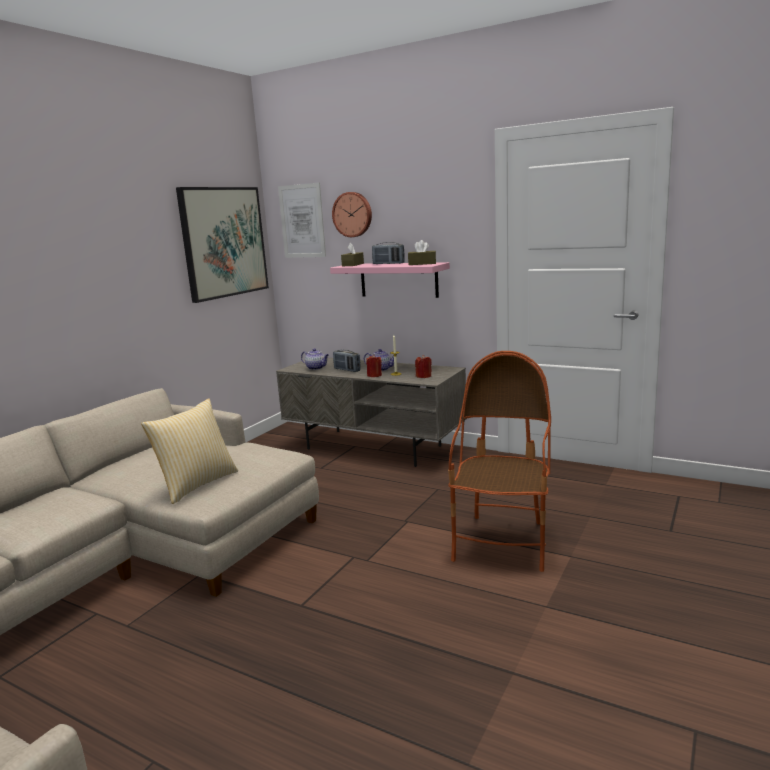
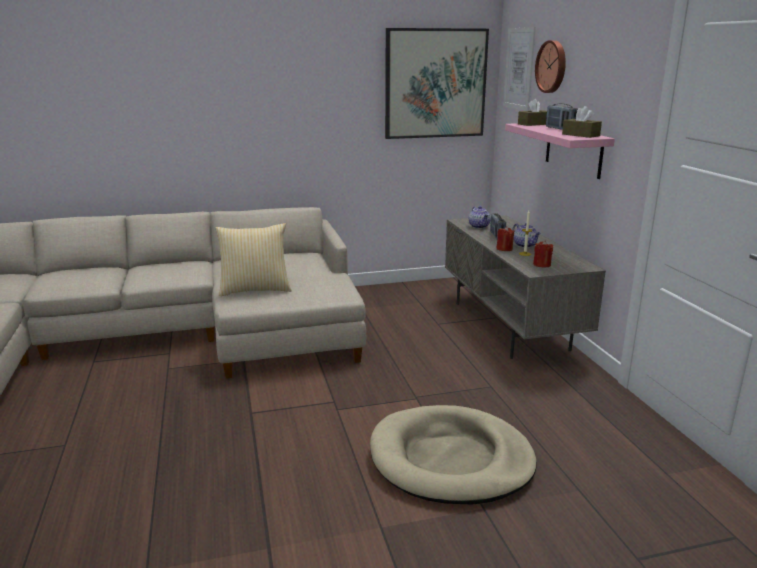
camera: 45 degrees right, 5 degrees up
(502, 543) = (451, 460): armchair -> beige dog bed

